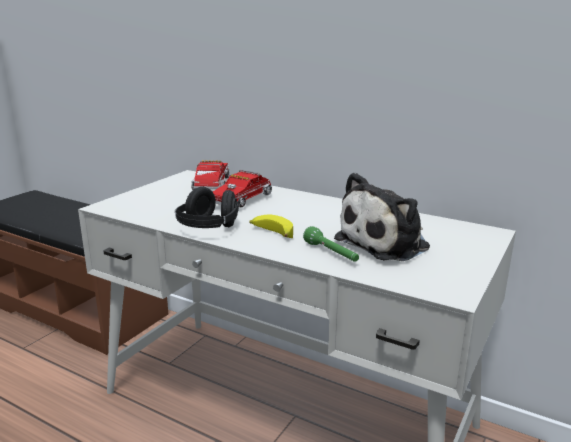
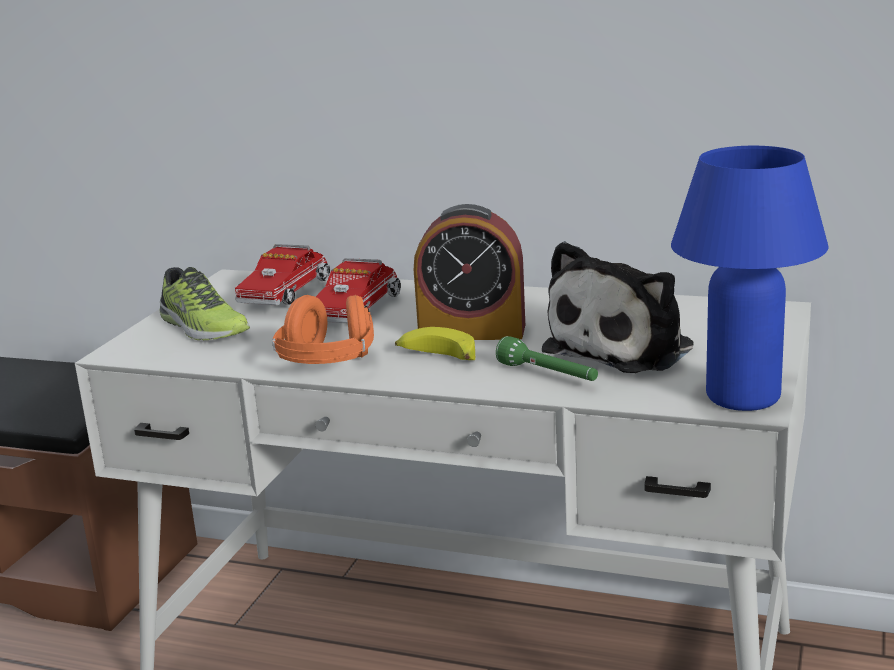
camera: 10 degrees left, 0 degrees up
(155, 199) = (202, 327): none -> shoe
(208, 228) = (328, 364): black headphones -> orange headphones
(212, 186) = (287, 294): toy truck -> toy truck turned 150 degrees counterclockwise
(300, 220) = (472, 331): none -> alarm clock
(449, 287) = (743, 397): none -> blue table lamp

